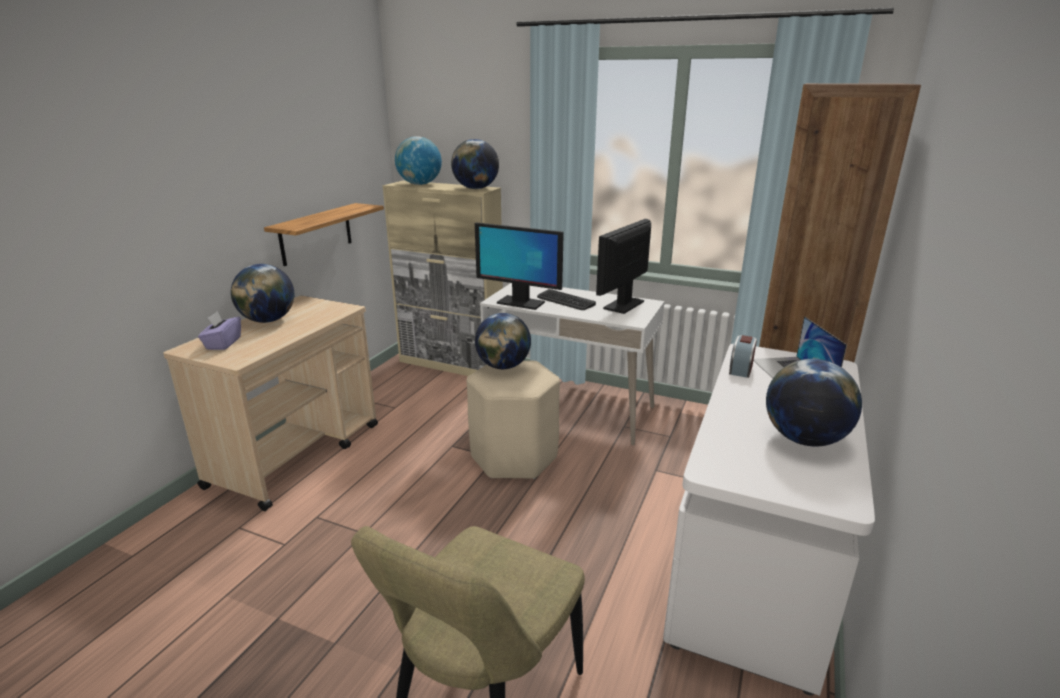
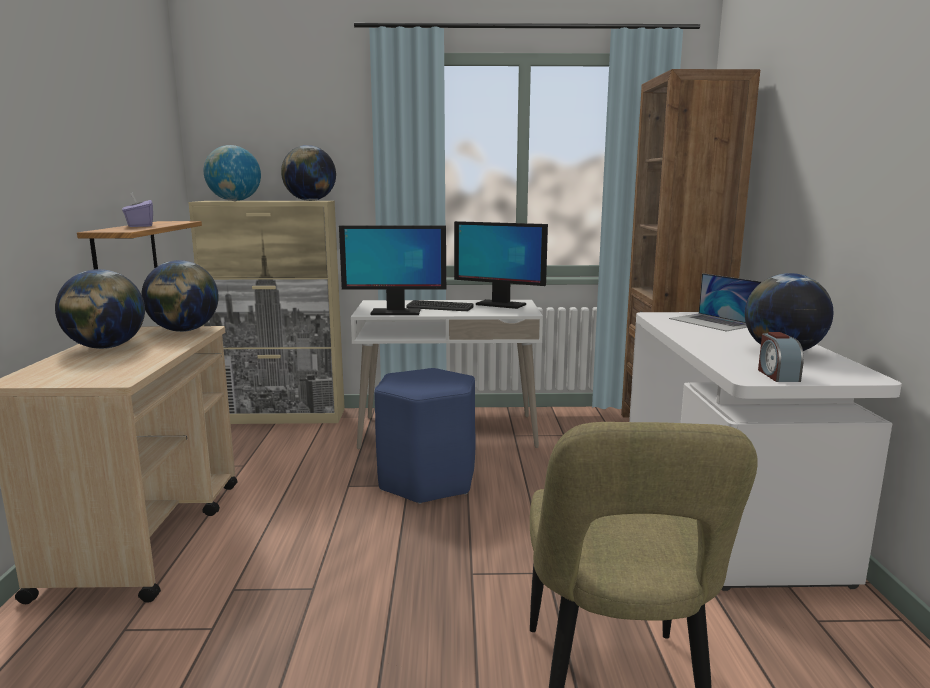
camera: 25 degrees left, 10 degrees down
(223, 343) = (68, 370): purple tissue box -> purple tissue box (140, 226)
(503, 366) = (406, 375): globe -> globe (184, 330)
(513, 456) = (426, 480): beige stool -> blue stool
(624, 305) = (500, 304): monitor -> monitor turned 75 degrees counterclockwise
(740, 369) = (669, 324): alarm clock -> alarm clock (777, 375)

